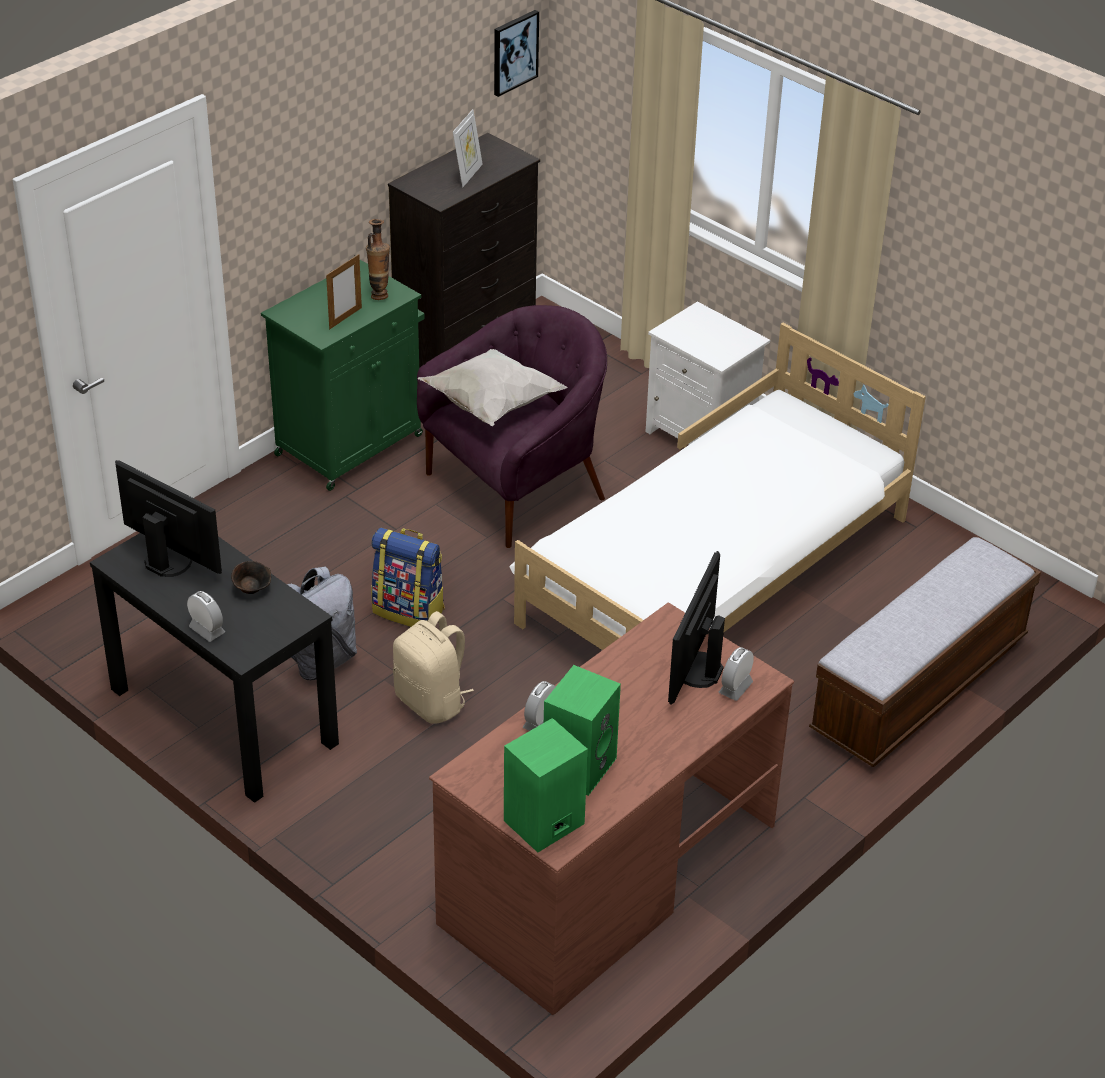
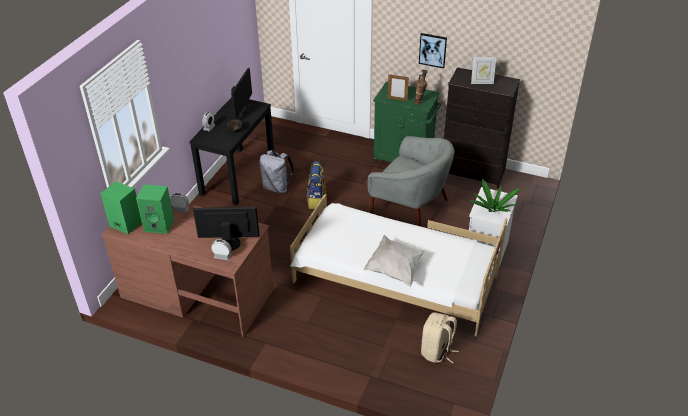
camera: 70 degrees right, 0 degrees up
(432, 702) = (269, 221): beige backpack -> beige backpack (437, 351)
(490, 405) = (406, 163): white pillow -> white pillow (395, 269)
(514, 52) = (548, 52): picture -> picture (433, 50)
(517, 486) = (410, 207): purple armchair -> grey armchair
(720, 339) = (493, 209): none -> potted plant
(919, 687) = (357, 367): bench -> none

